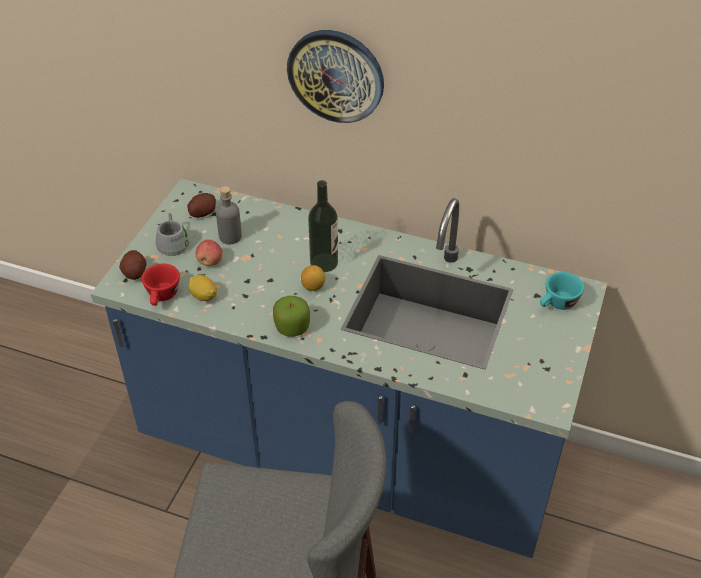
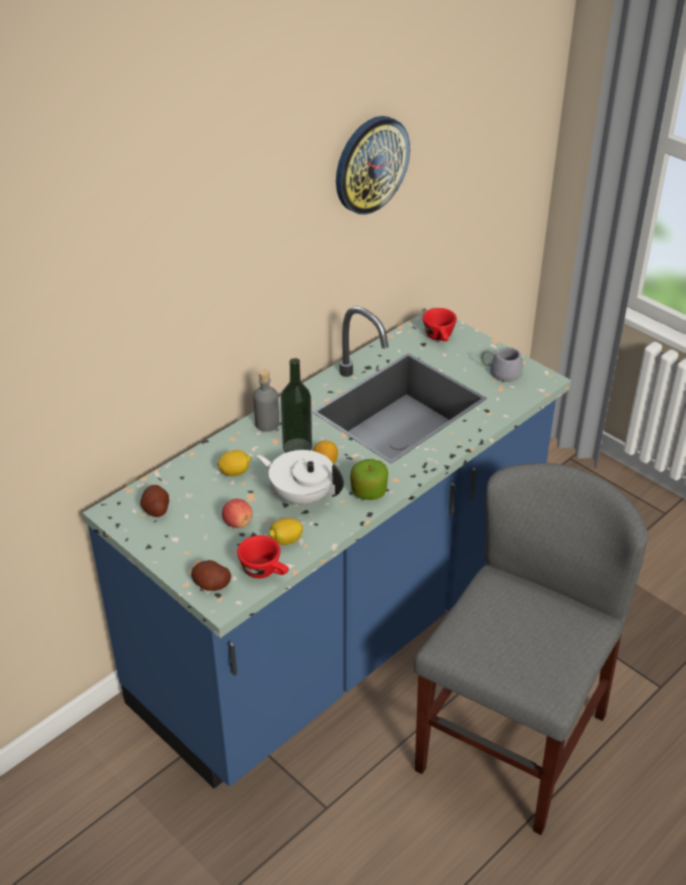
camera: 65 degrees left, 5 degrees down
(176, 242) = (187, 540): grey mug -> grey mug (502, 370)
(230, 236) = (211, 499): grey bottle -> grey bottle (267, 424)
(263, 287) = (302, 496): none -> white teapot
(270, 238) = (235, 472): none -> lemon
(336, 75) = (217, 272): wall clock -> wall clock (370, 164)
(557, 304) = (440, 337): turquoise cup -> red cup

